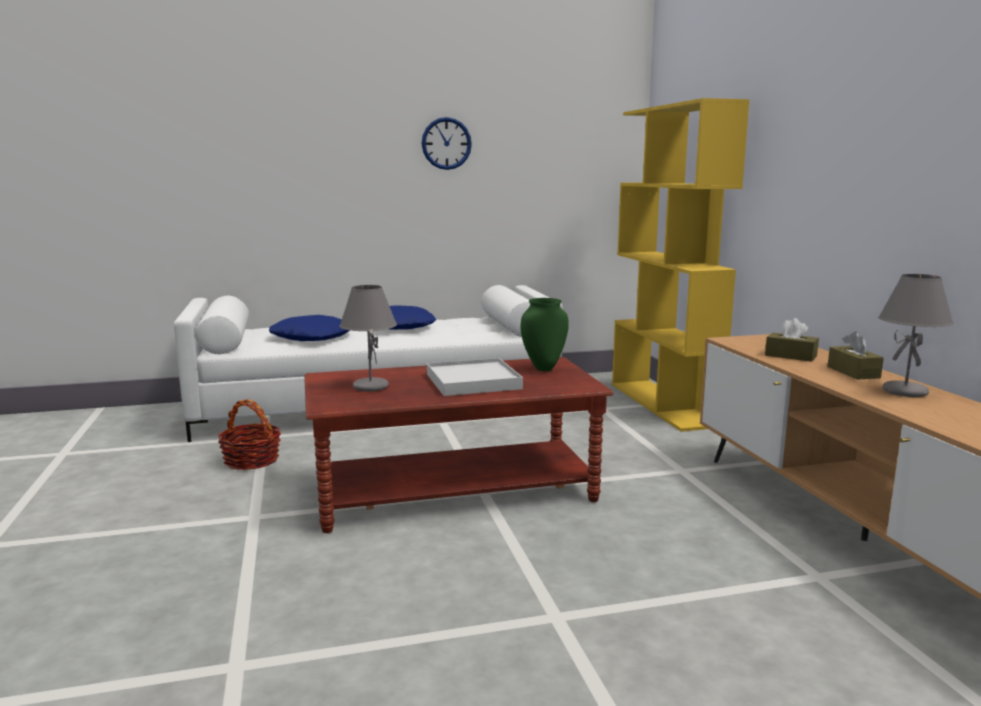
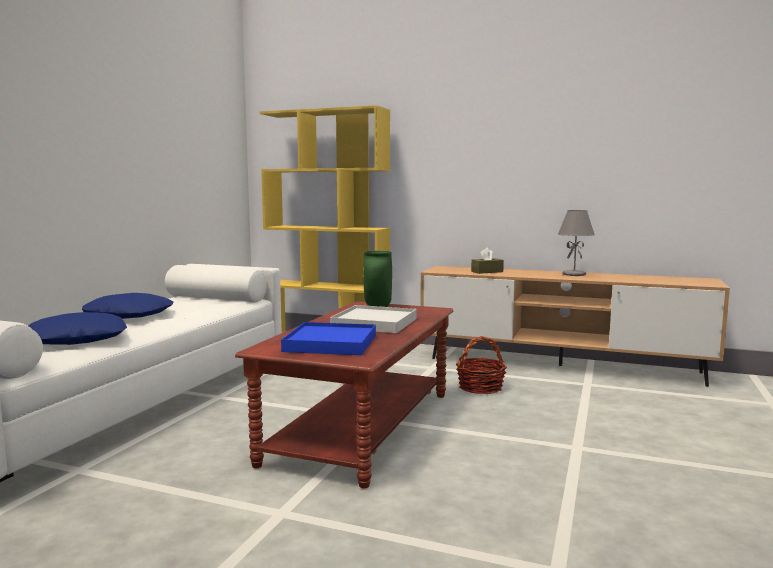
camera: 55 degrees left, 5 degrees down
(252, 460) = (134, 488): basket -> basket (480, 387)
(370, 387) = (330, 343): grey table lamp -> blue tray
(446, 143) = (121, 124): wall clock -> none
(853, 372) = (532, 272): brown tissue box -> none

